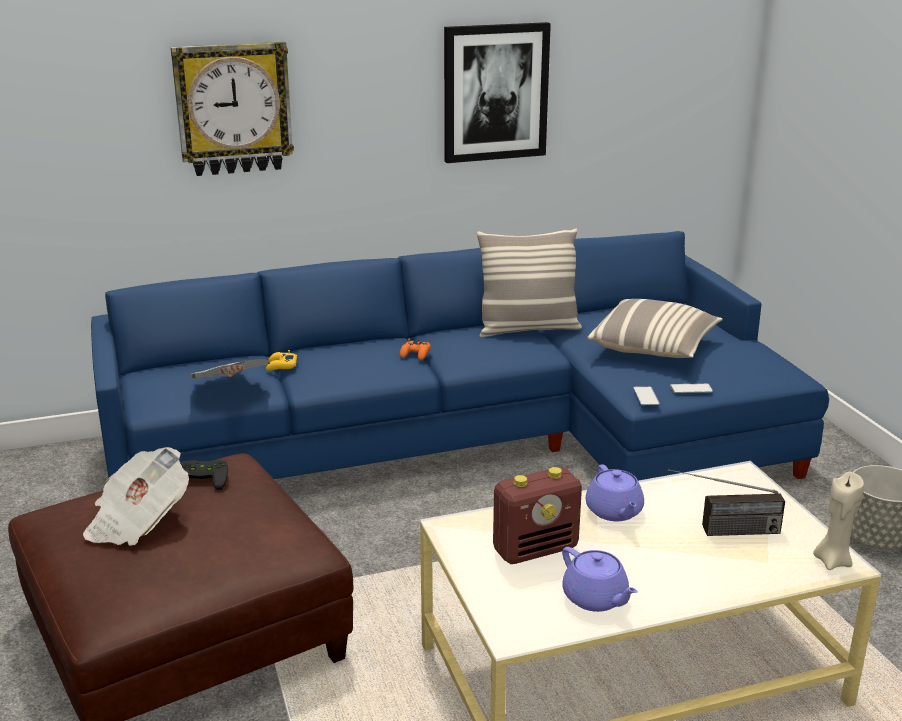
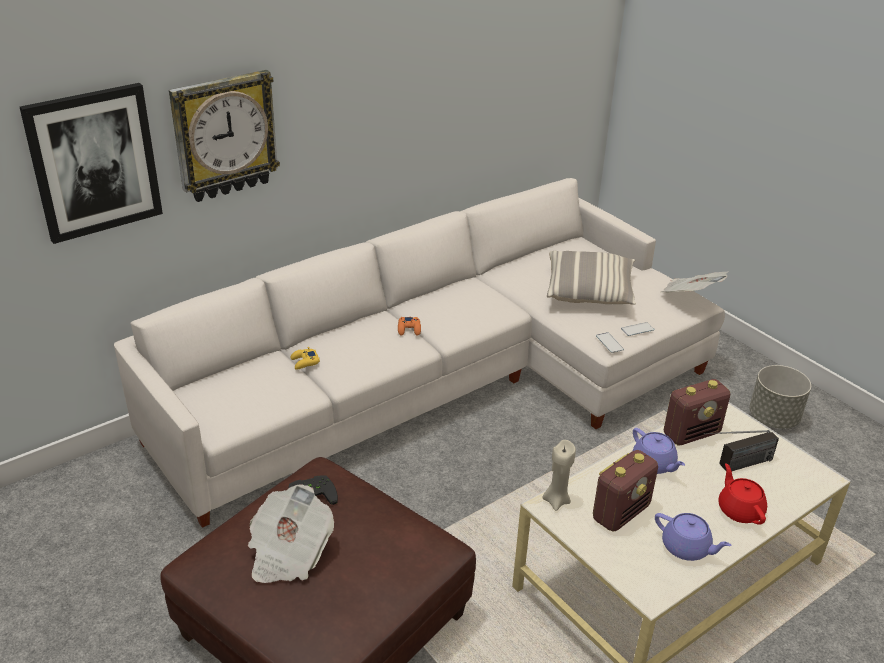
camera: 20 degrees left, 10 degrees up
(231, 389) = (280, 397): newspaper -> newspaper (690, 296)
(476, 438) = (447, 380): blue sofa -> white sofa
(495, 92) = (433, 85): picture -> picture (94, 162)
(528, 329) = (482, 286): pillow -> none
(686, 491) = (691, 433): none -> radio
(697, 575) = (739, 510): none -> red teapot
(832, 561) = (816, 476): beige candle -> beige candle (556, 500)

